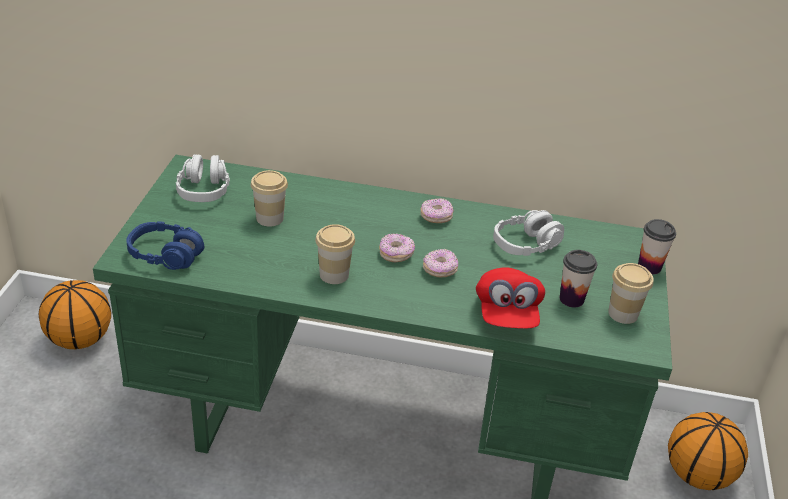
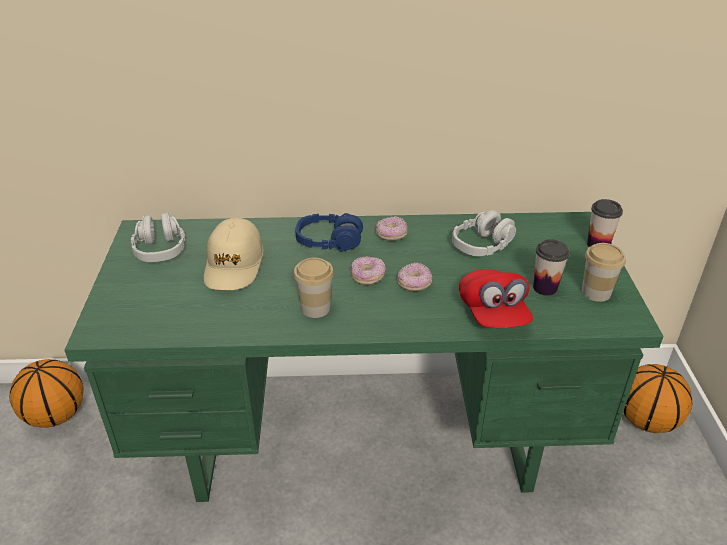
camera: 10 degrees left, 0 degrees up
(166, 255) = (139, 321): blue headphones -> blue headphones (329, 241)
(269, 218) = (234, 265): cup -> beige cap

